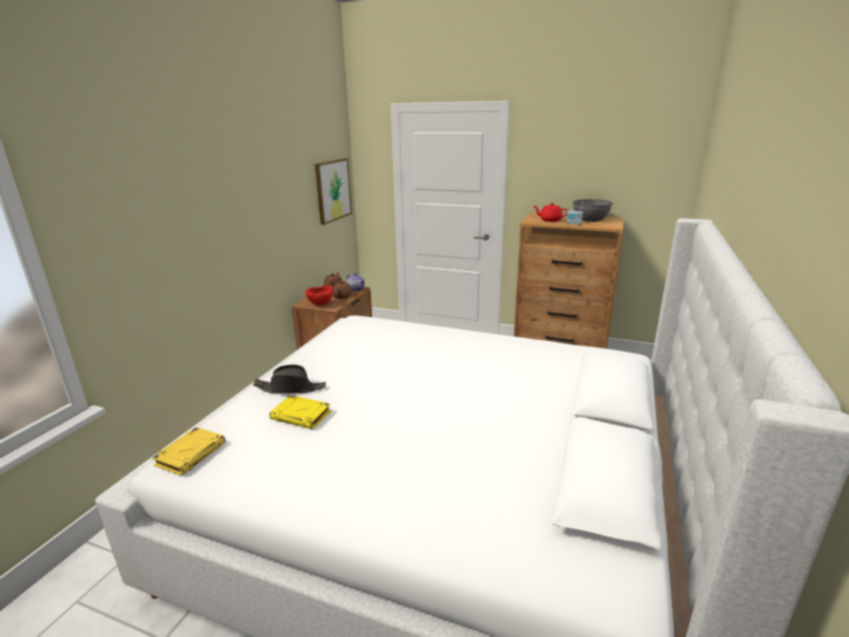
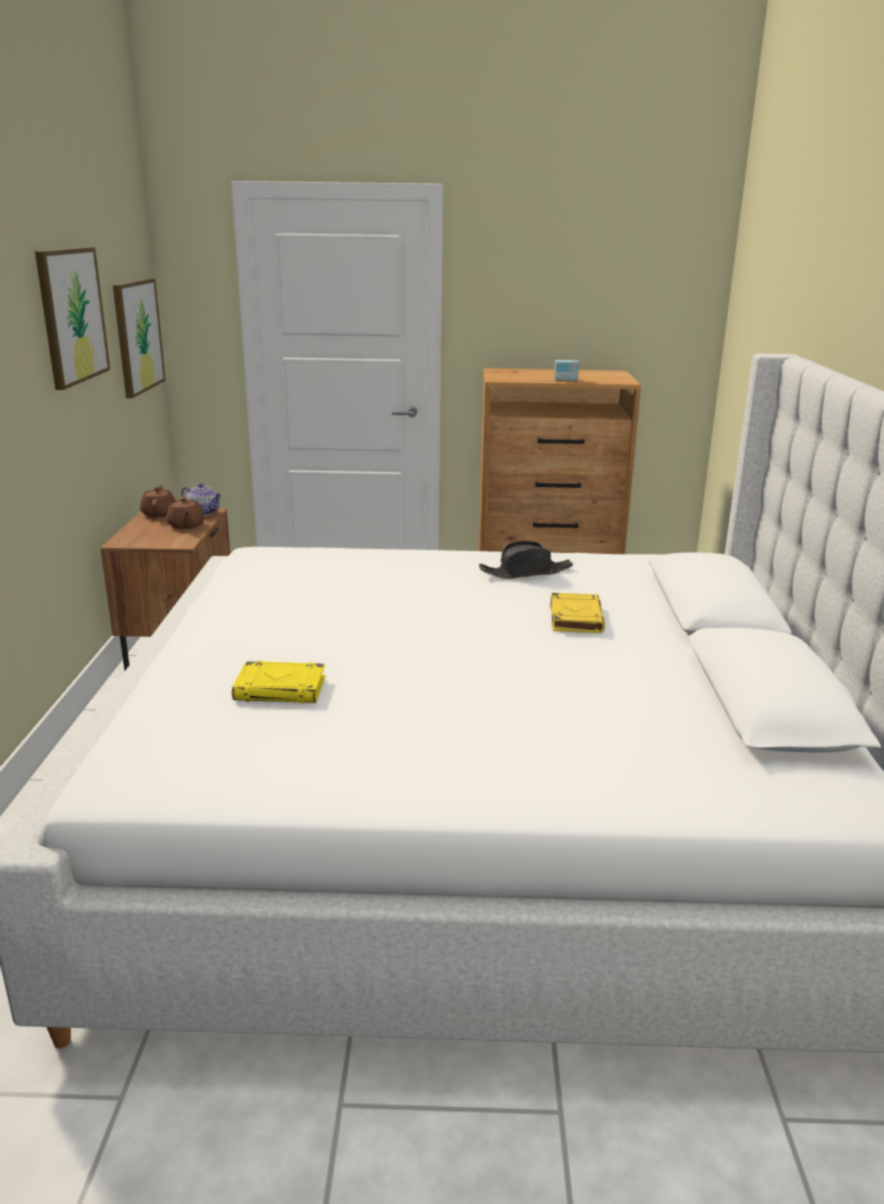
camera: 20 degrees left, 0 degrees up
(191, 454) = (133, 765): yellow book -> yellow book (575, 618)
(280, 182) = (71, 315): none -> picture
(290, 388) = (228, 656): black hat -> black hat (526, 572)
(320, 305) = (156, 541): red bowl -> none
(550, 220) = (526, 376): red teapot -> none
(590, 219) = (583, 374): grey bowl -> none

